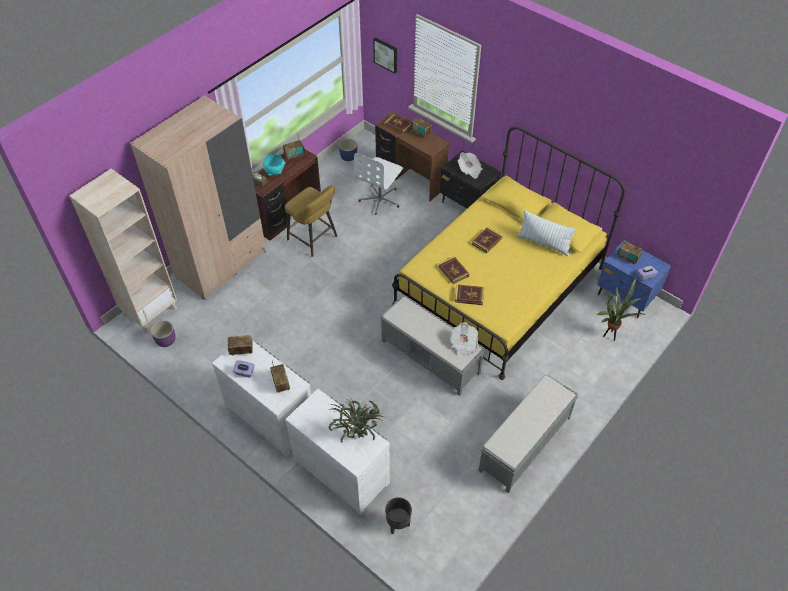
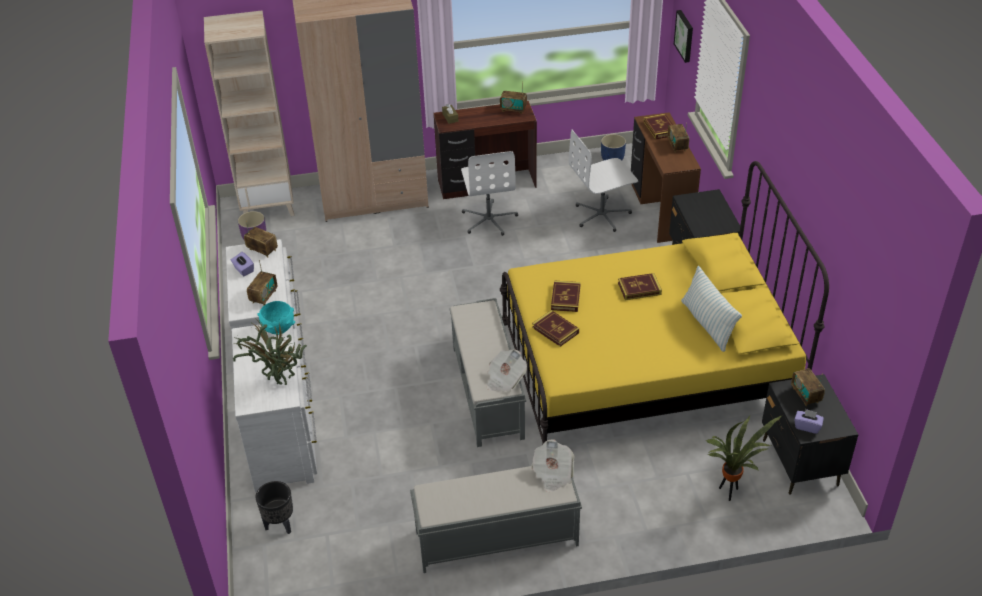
camera: 40 degrees right, 10 degrees down
(274, 172) = (475, 116): turquoise bowl -> turquoise bowl (279, 330)
(314, 239) = (489, 219): yellow stool -> white office chair
(469, 170) = (704, 212): newspaper -> newspaper (553, 474)
(625, 297) = (799, 463): blue nightstand -> black nightstand

